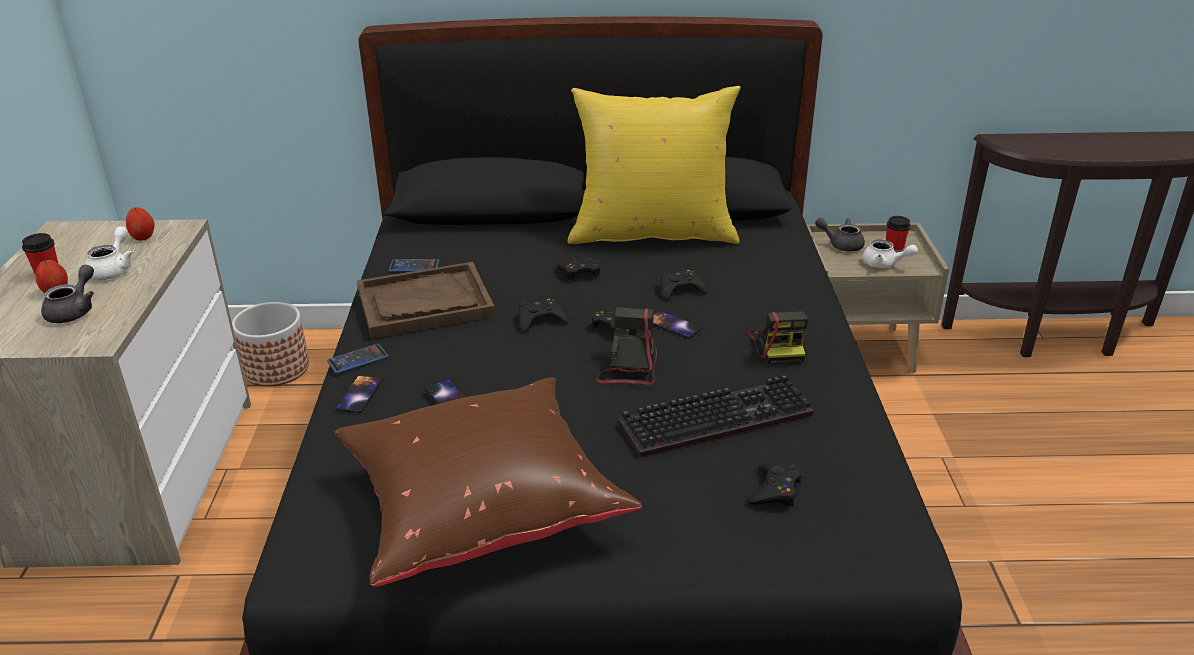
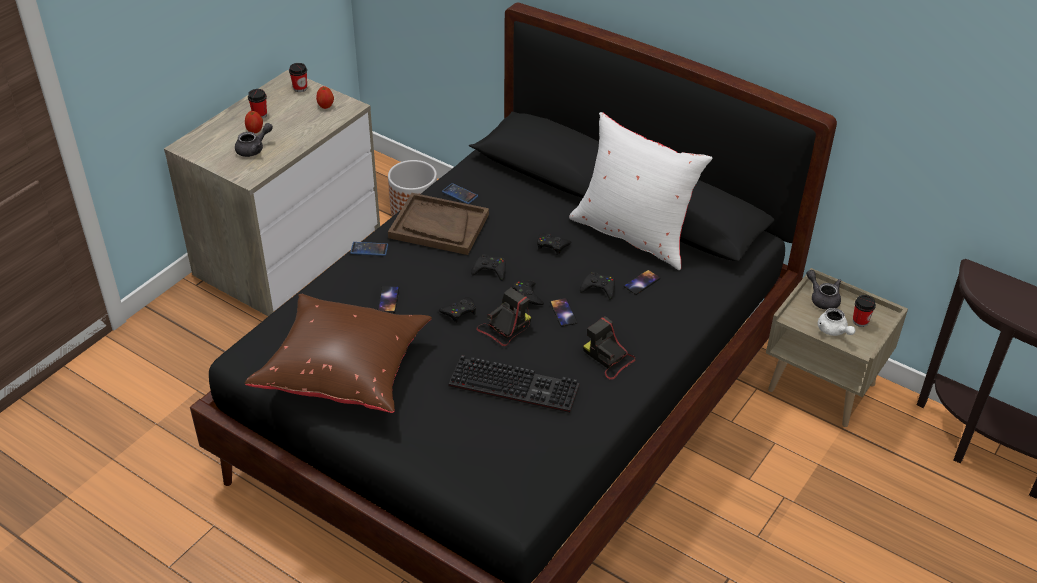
camera: 35 degrees right, 10 degrees up
(86, 232) = (300, 88): none -> cup
(113, 269) = (293, 125): white teapot -> none
(359, 395) = (350, 273): phone -> phone (641, 282)
(652, 233) = (633, 234): yellow pillow -> white pillow
(775, 490) = (494, 443): black game controller -> black game controller (459, 312)
(778, 345) = (609, 358): camera -> camera turned 105 degrees clockwise

